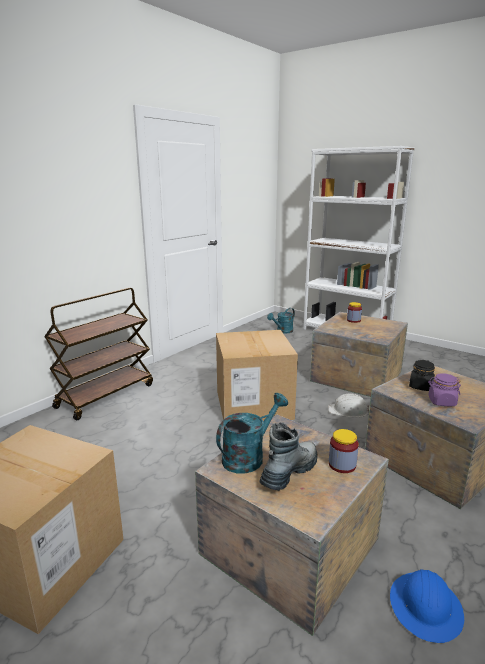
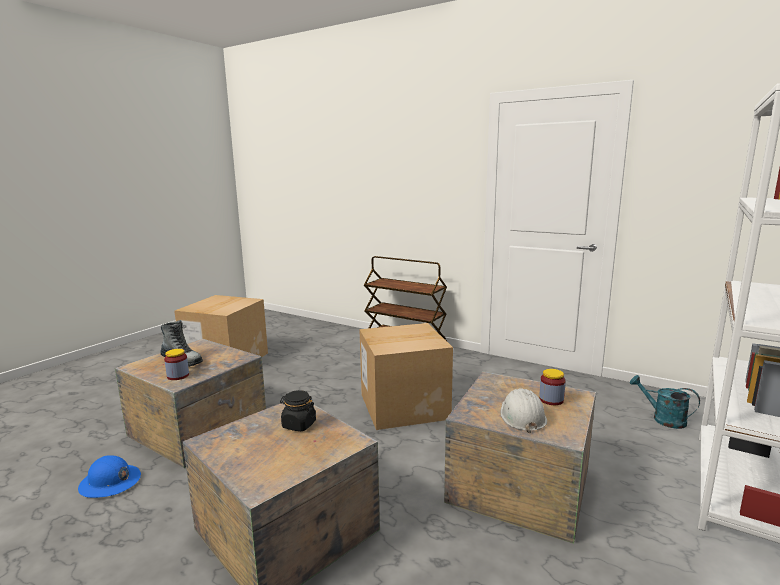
camera: 85 degrees right, 5 degrees down
(248, 456) = (208, 349): turquoise watering can -> none
(348, 411) = (402, 468): white hard hat -> white hard hat (522, 416)
(441, 402) = (256, 432): purple jar -> none

